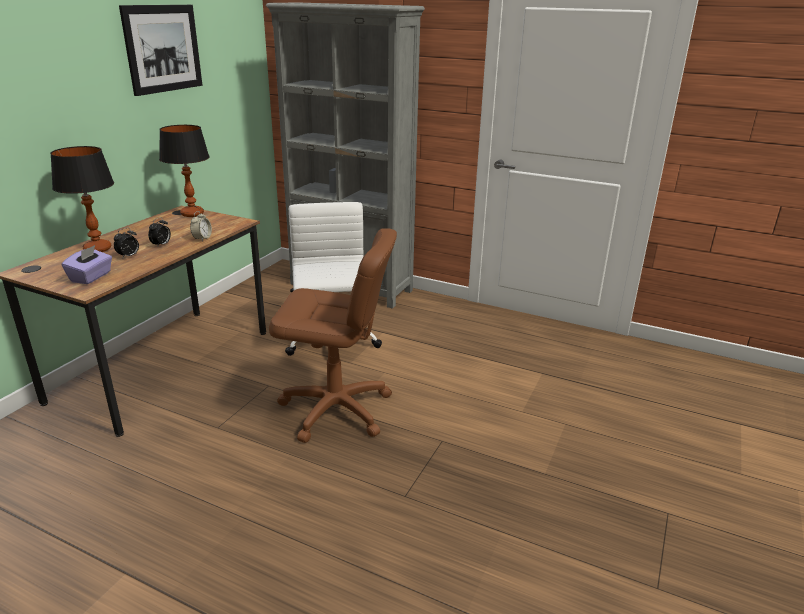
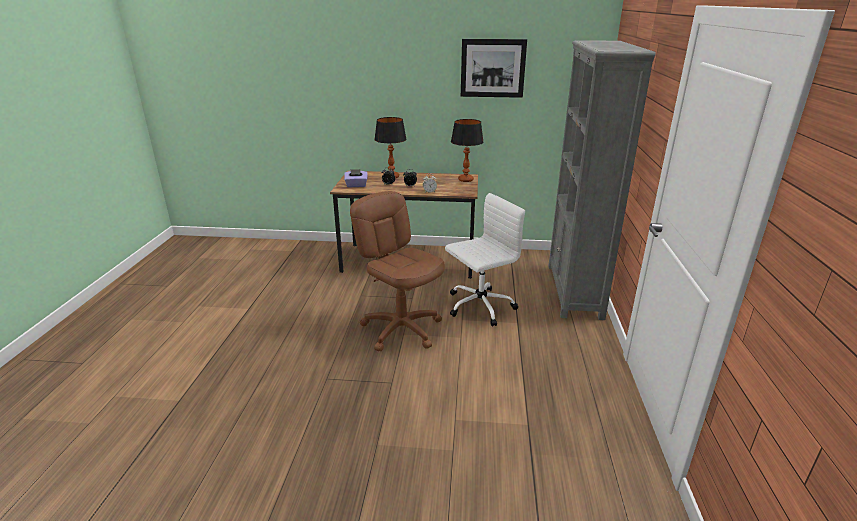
camera: 70 degrees right, 0 degrees up
(336, 409) = (401, 329): brown office chair -> brown office chair turned 150 degrees clockwise

